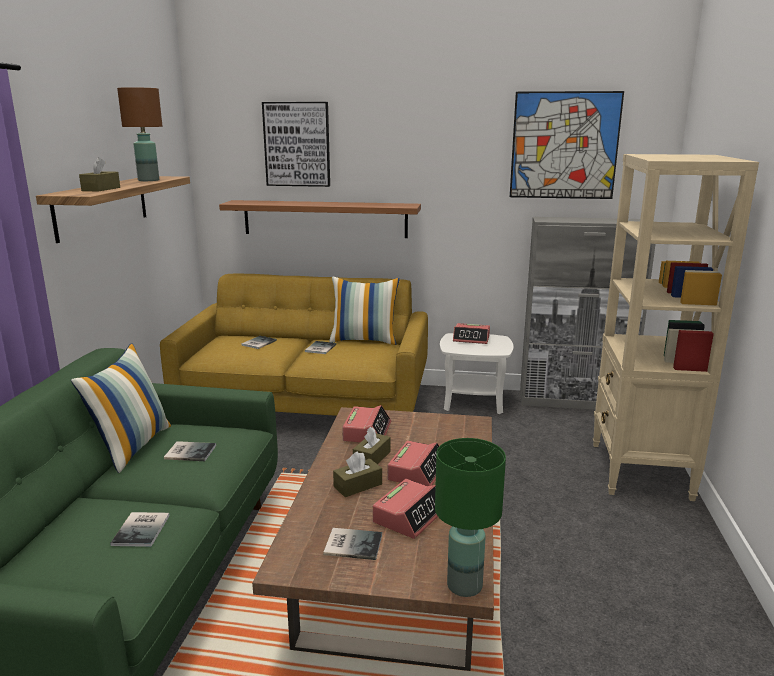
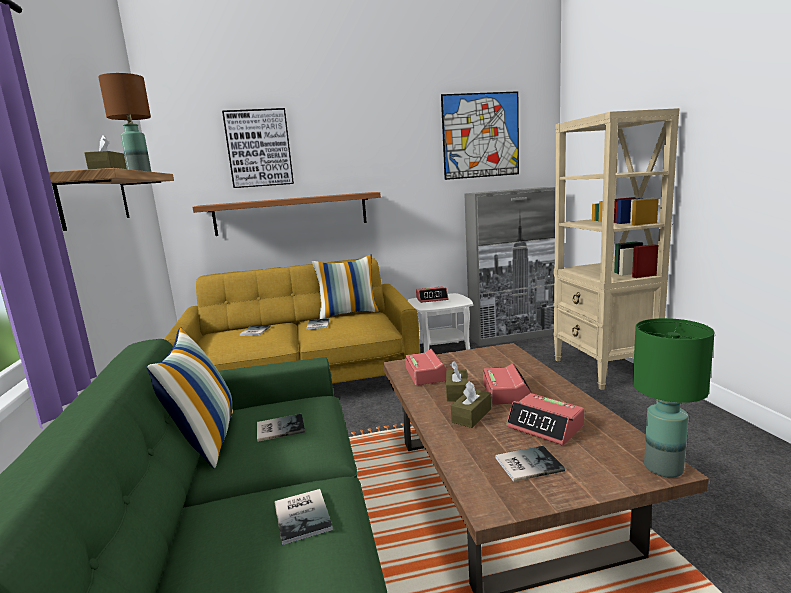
camera: 20 degrees left, 5 degrees down
(409, 516) = (545, 427): alarm clock -> alarm clock turned 120 degrees clockwise

